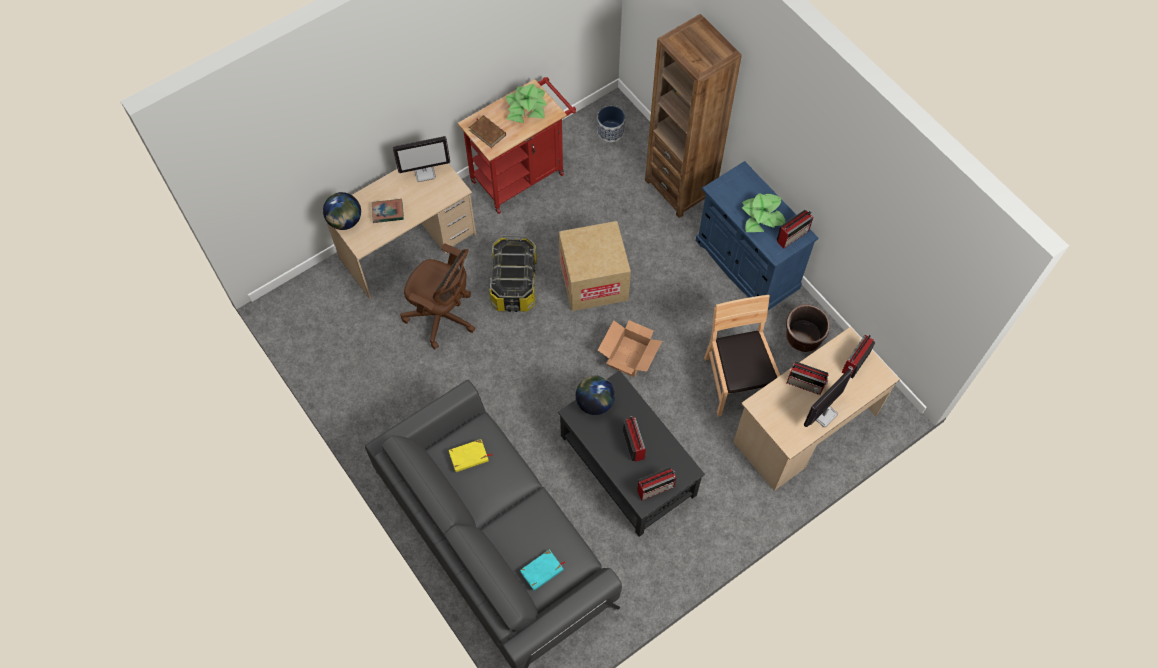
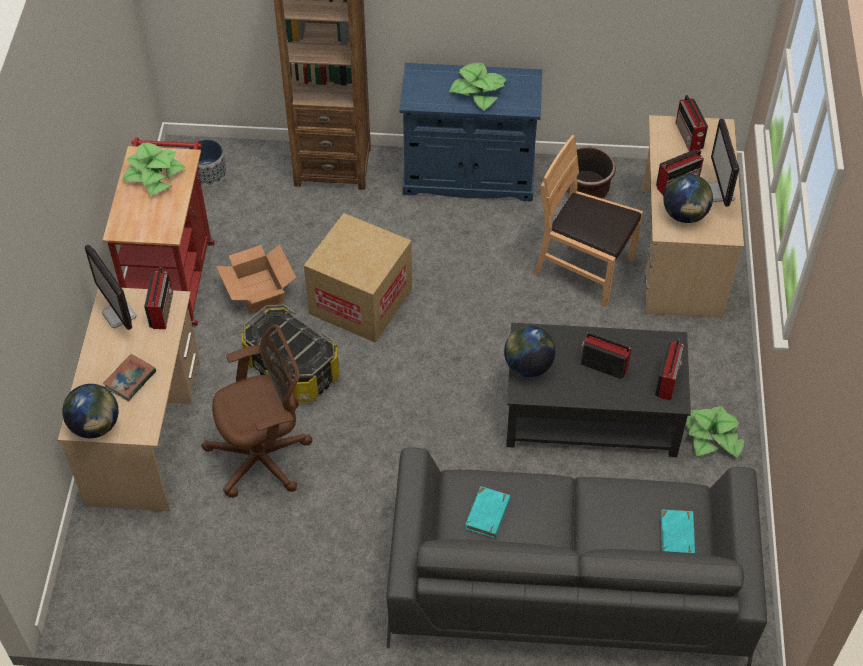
camera: 50 degrees left, 10 degrees down
(425, 172) = (119, 315): monitor -> monitor turned 120 degrees clockwise
(469, 457) = (488, 514): yellow book -> turquoise book
(487, 132) = (145, 223): brown book -> none
(629, 356) = (474, 330): cardboard box -> cardboard box (259, 290)
(673, 547) = (713, 436): none -> potted plant
(782, 406) = (685, 215): none -> globe
(793, 235) = (521, 83): radio -> radio (162, 310)

